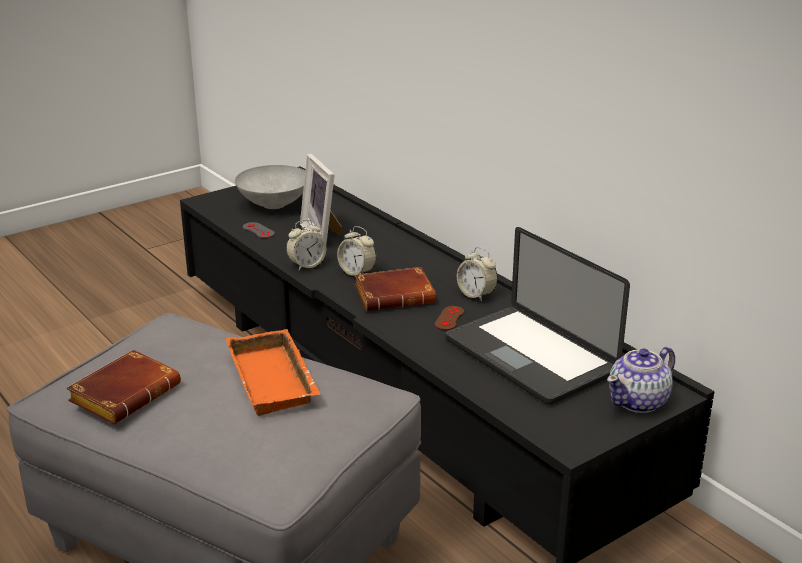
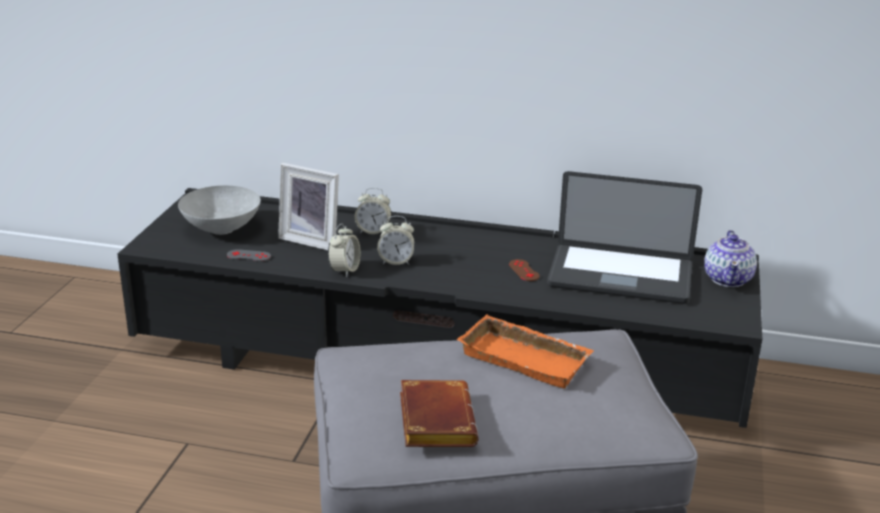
camera: 40 degrees left, 0 degrees up
(396, 295) = (456, 268): brown book -> none
(476, 295) = (512, 246): alarm clock -> alarm clock (373, 231)

